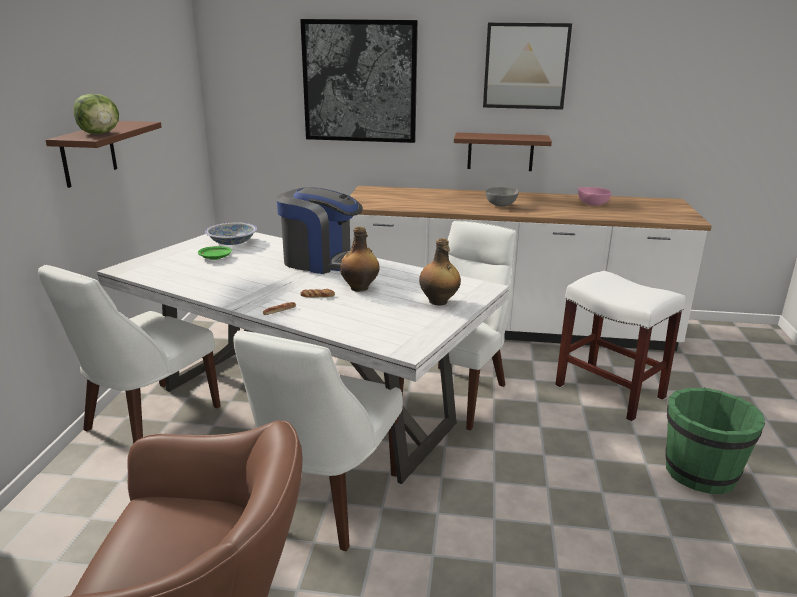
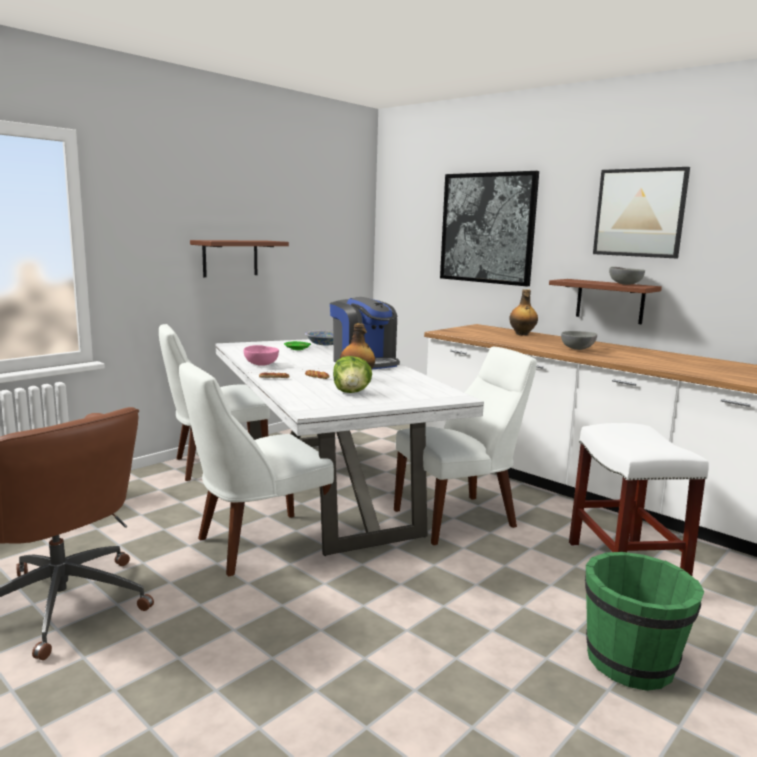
camera: 35 degrees right, 10 degrees down
(100, 134) = (227, 240): lettuce -> lettuce (352, 392)
(438, 302) = (398, 396): bottle -> bottle (522, 334)
(522, 136) = (625, 284): none -> grey bowl
(592, 204) = (685, 362): pink bowl -> pink bowl (261, 364)

